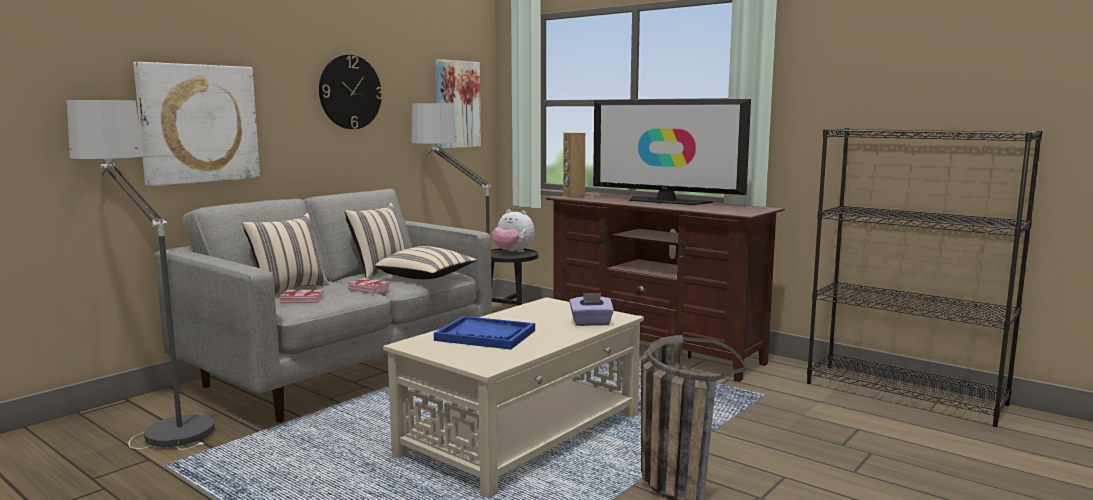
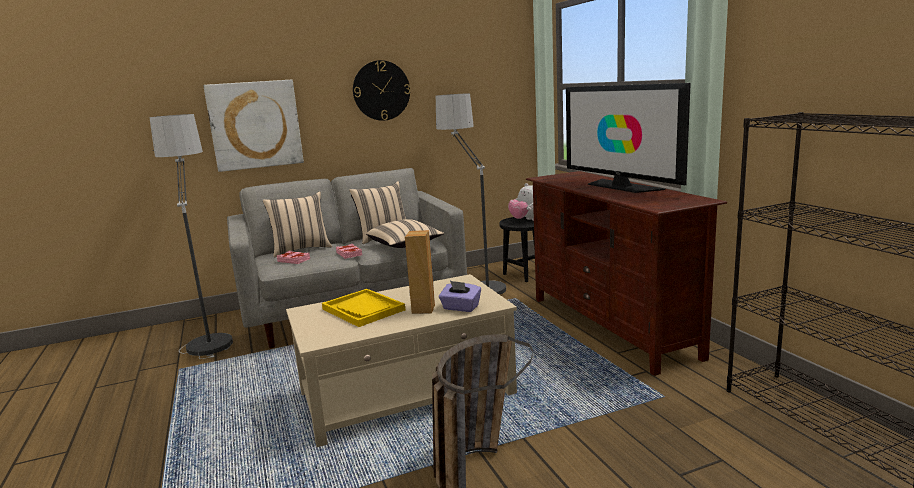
camera: 30 degrees right, 5 degrees up
(457, 104) = (488, 91): picture -> none
(486, 335) = (363, 309): blue tray -> yellow tray
(573, 196) = (552, 176): brown speaker -> brown speaker (423, 309)

